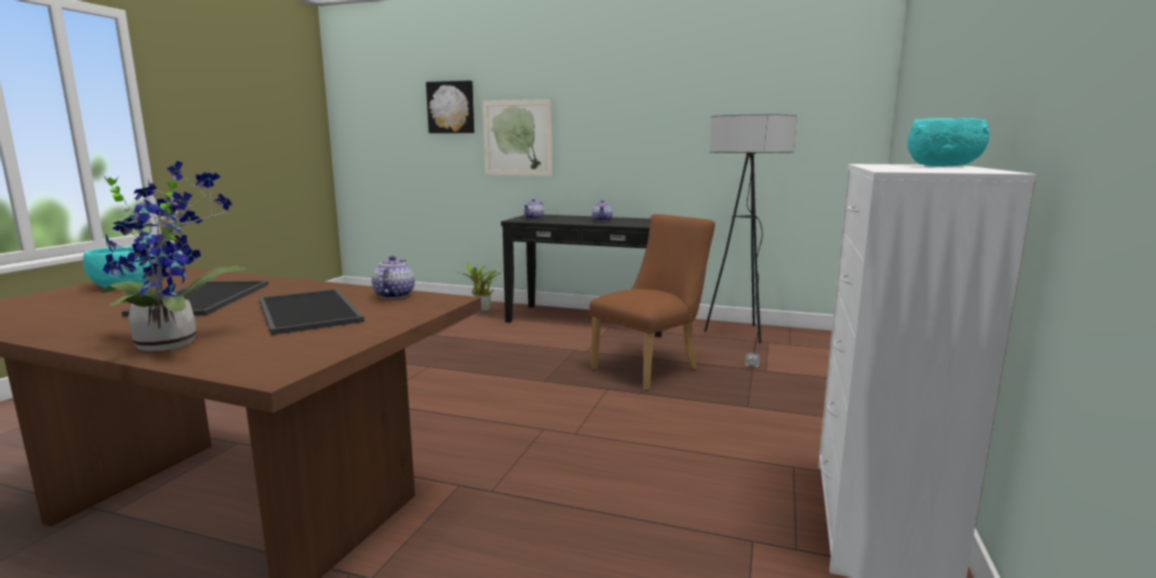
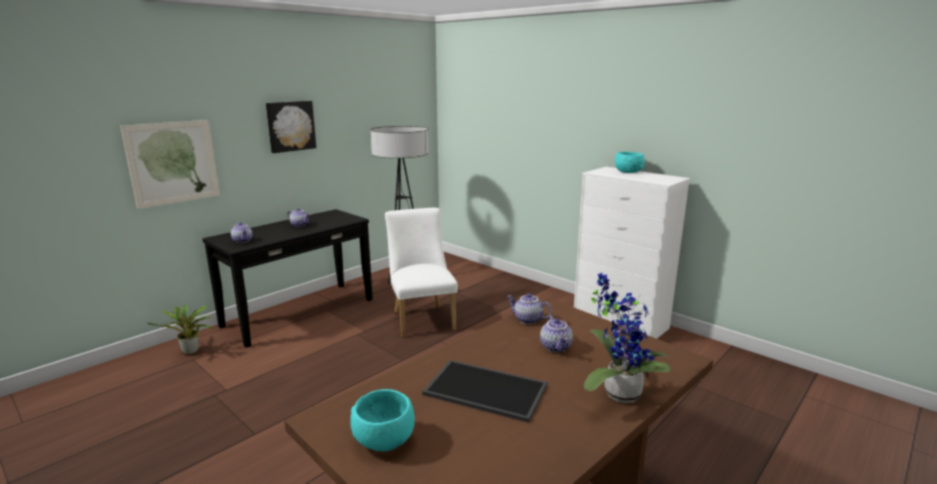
camera: 65 degrees left, 5 degrees up
(311, 311) = (556, 347): tray -> teapot
(451, 107) = (70, 136): picture -> picture (290, 126)
(651, 368) = (422, 318): brown chair -> white chair

